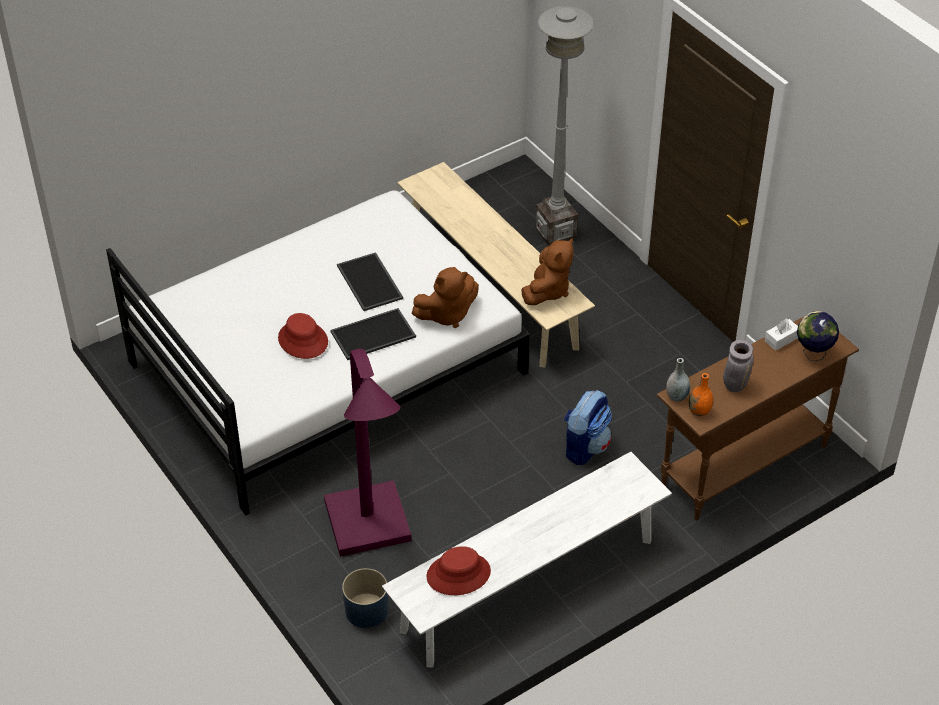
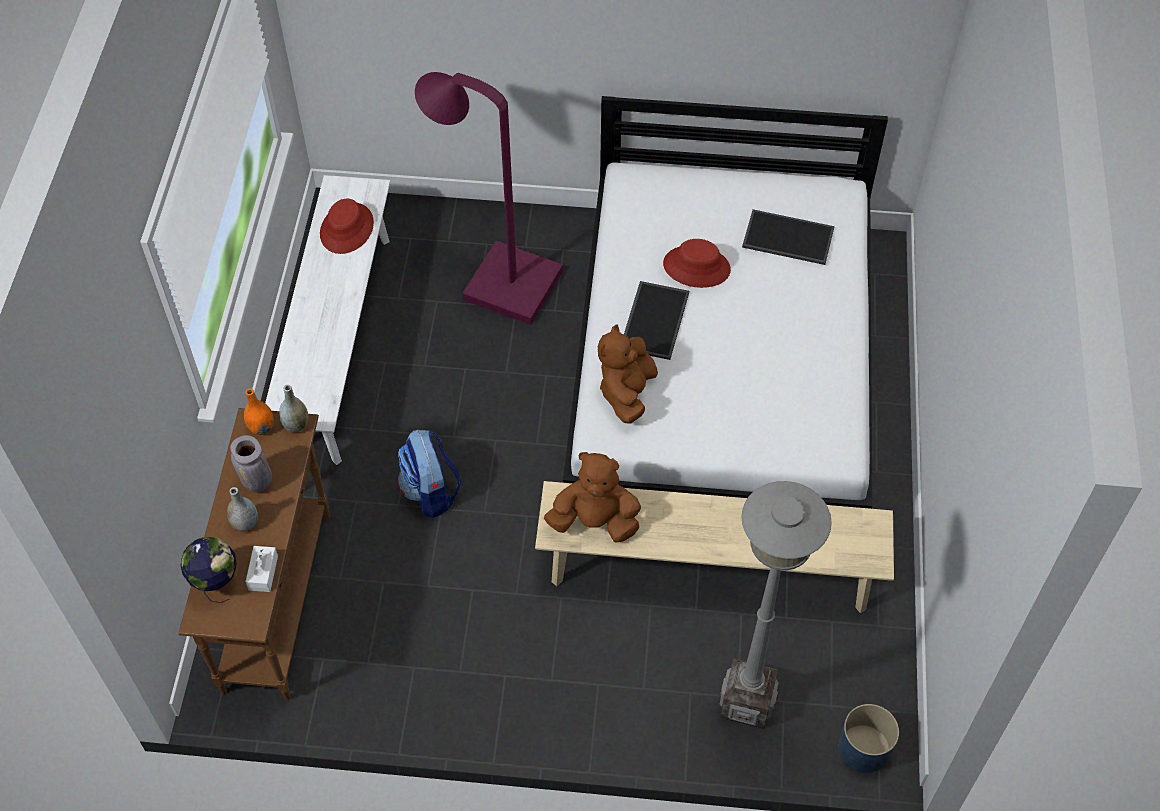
camera: 130 degrees right, 10 degrees up
(366, 611) = (428, 231): blue planter -> blue planter (863, 748)
(371, 282) = (730, 364): tray -> tray (787, 238)
(547, 290) = (595, 522): brown plush toy -> brown plush toy turned 120 degrees clockwise
(765, 370) = (245, 523): none -> grey vase

